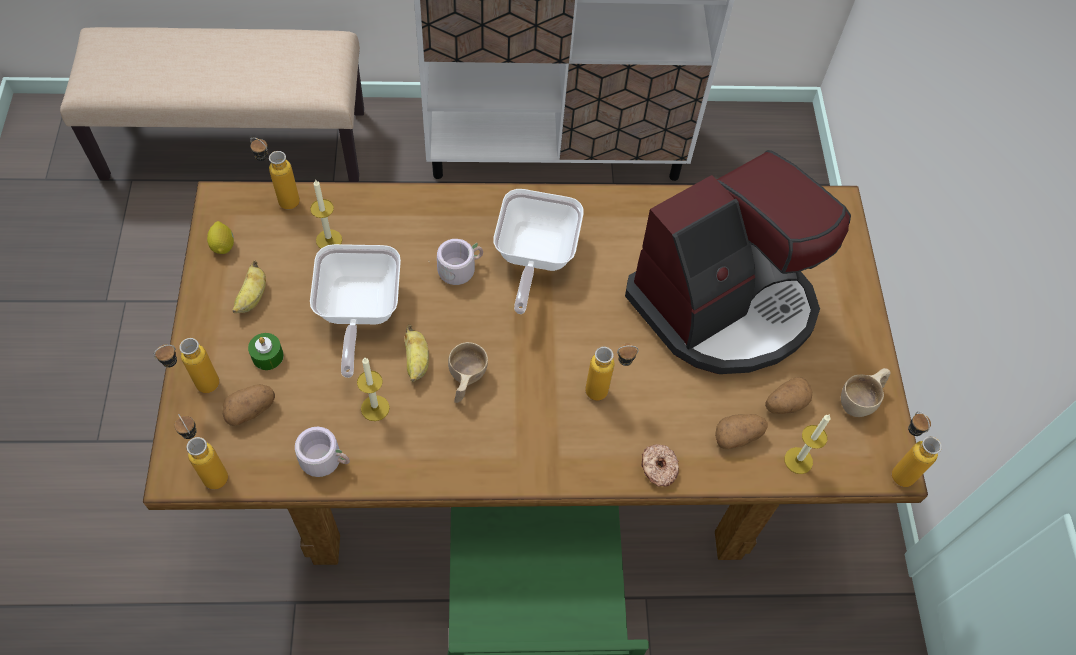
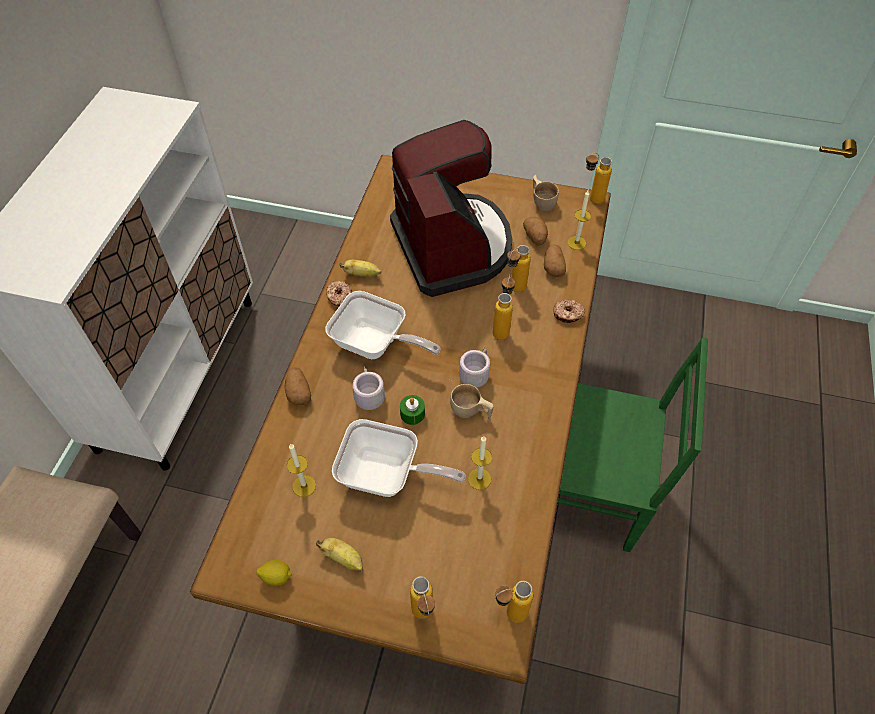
camera: 70 degrees left, 5 degrees down
(251, 410) = (458, 574): potato -> potato (299, 392)
(267, 356) = (408, 554): green candle -> green candle (412, 414)
(281, 198) = (243, 518): bottle -> bottle (514, 290)
(326, 458) = (516, 522): grey mug -> grey mug (474, 373)
(416, 362) = (445, 442): banana -> banana (362, 274)
(592, 203) = (339, 297): none -> donut

